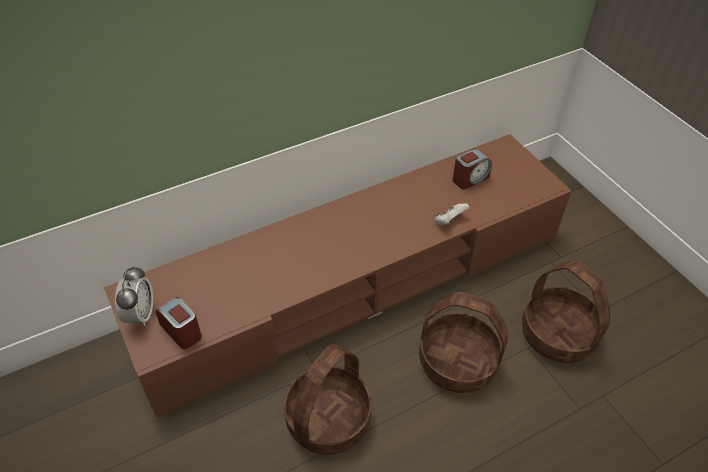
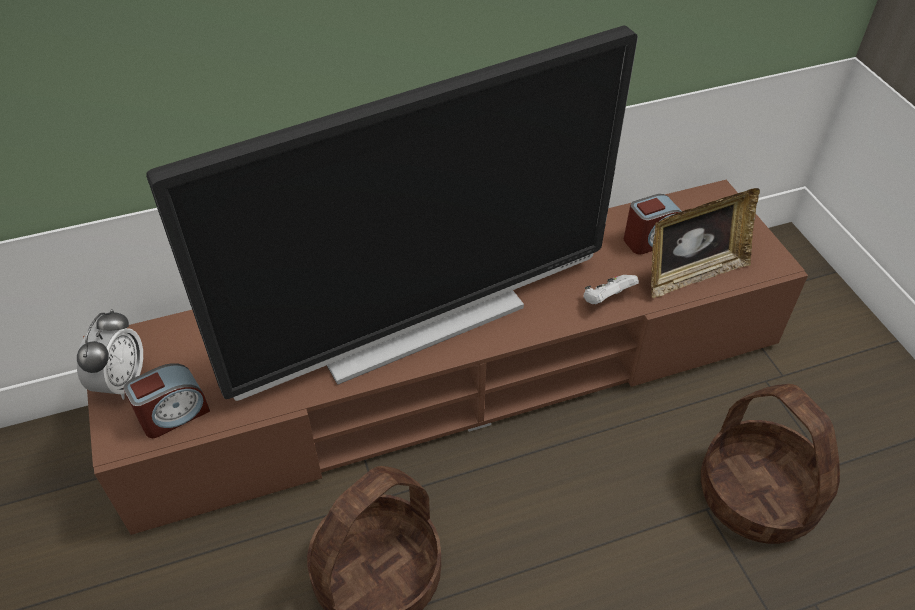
camera: 10 degrees right, 0 degrees up
(182, 331) = (173, 414): alarm clock -> alarm clock turned 90 degrees clockwise
(331, 250) = (419, 322): none -> television
(458, 362) = (592, 516): basket -> none
(500, 198) = (693, 274): none -> picture frame

